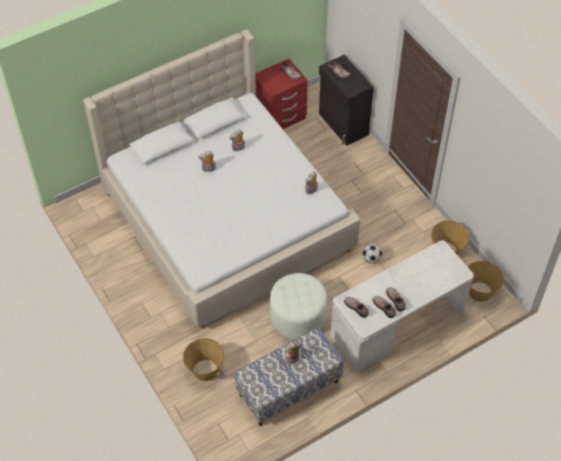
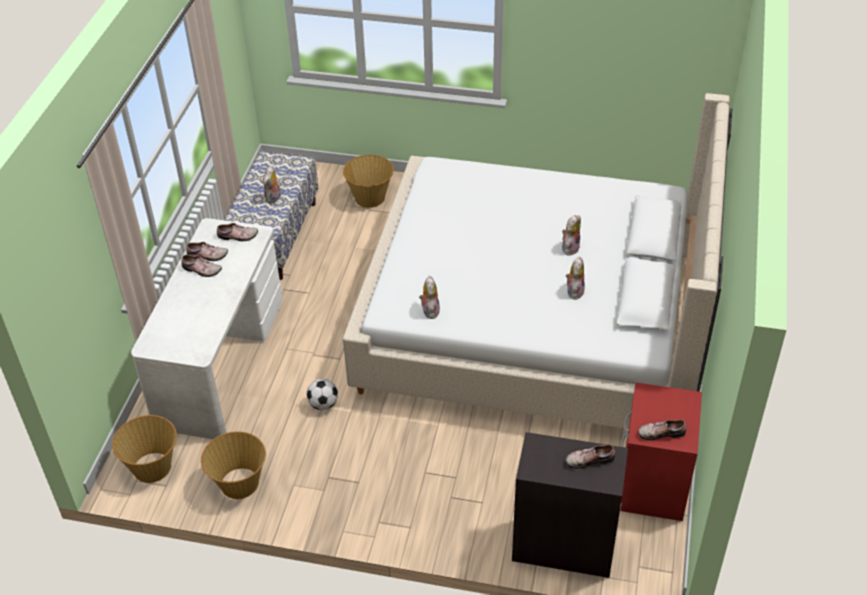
camera: 135 degrees right, 10 degrees down
(298, 316) = (337, 293): white ottoman -> none

